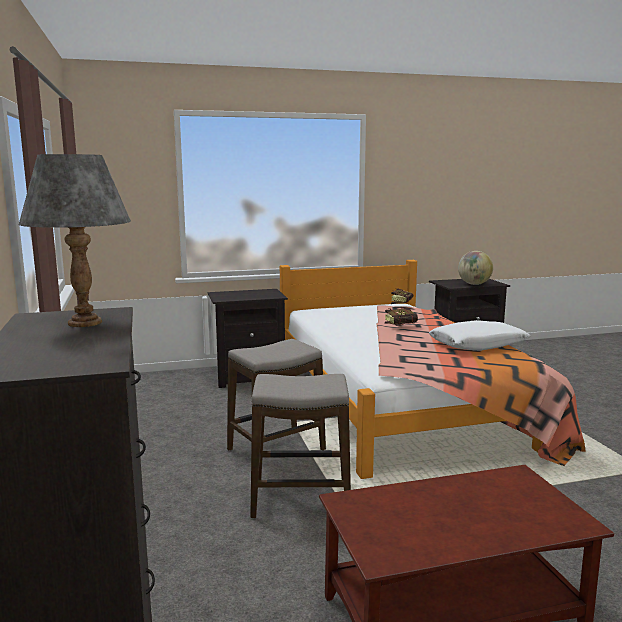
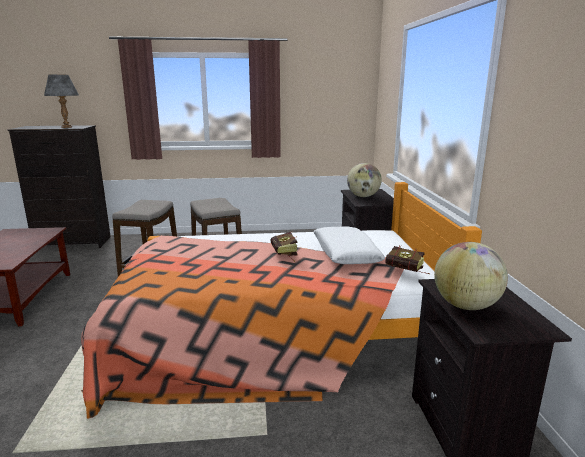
camera: 100 degrees right, 5 degrees up
(247, 296) = (363, 196): none -> globe
(478, 345) = (198, 279): white pillow -> white pillow (345, 254)

